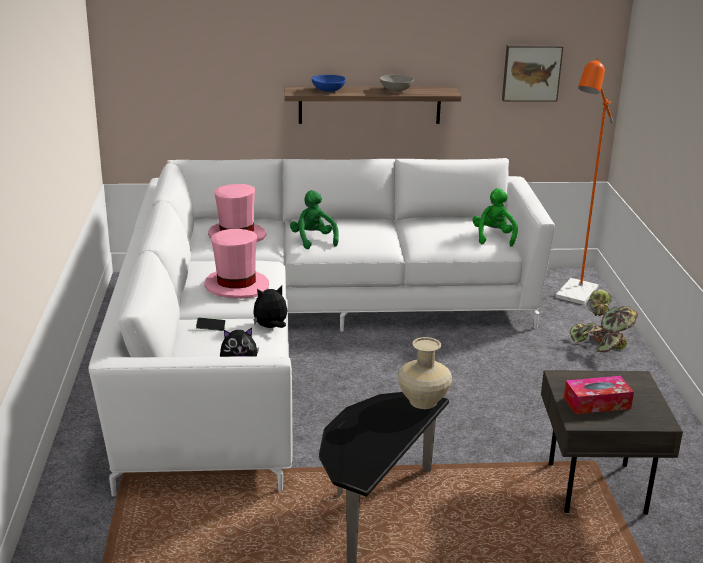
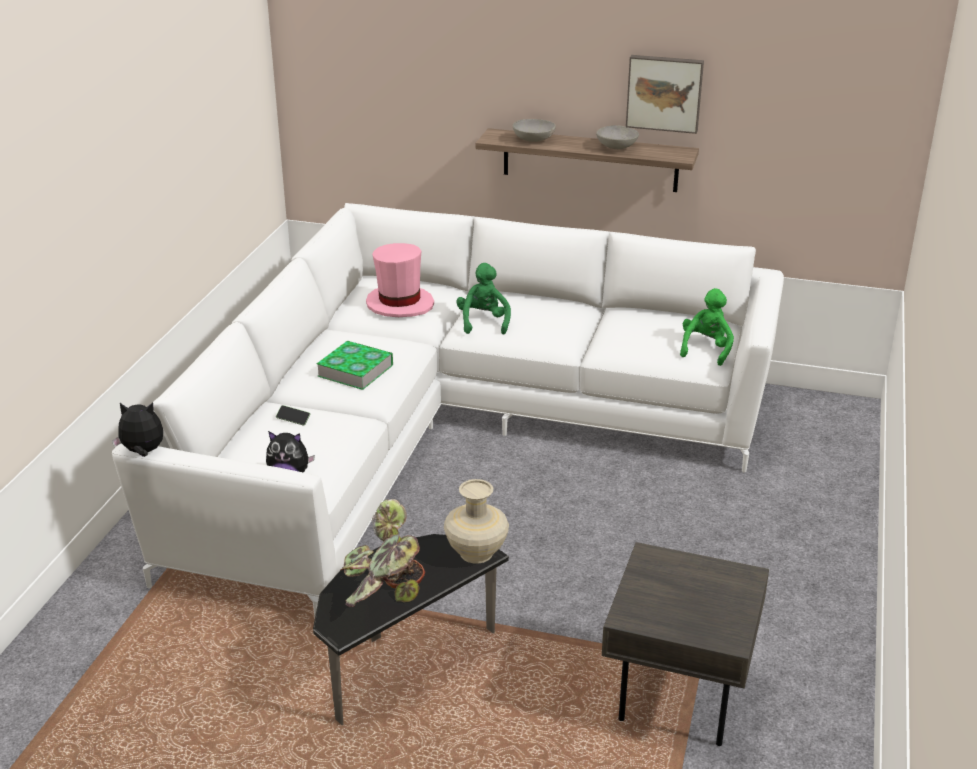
camera: 20 degrees right, 5 degrees up
(236, 286) = (355, 370): pink hat -> book
(271, 327) = (359, 429): plush toy -> plush toy (143, 452)
(328, 90) = (533, 140): blue bowl -> grey bowl
(531, 72) = (800, 139): picture -> picture (664, 93)
(574, 296) = (824, 435): orange floor lamp -> none
(597, 403) = (668, 598): tissue box -> none
(602, 346) = (815, 512): potted plant -> potted plant (382, 591)

